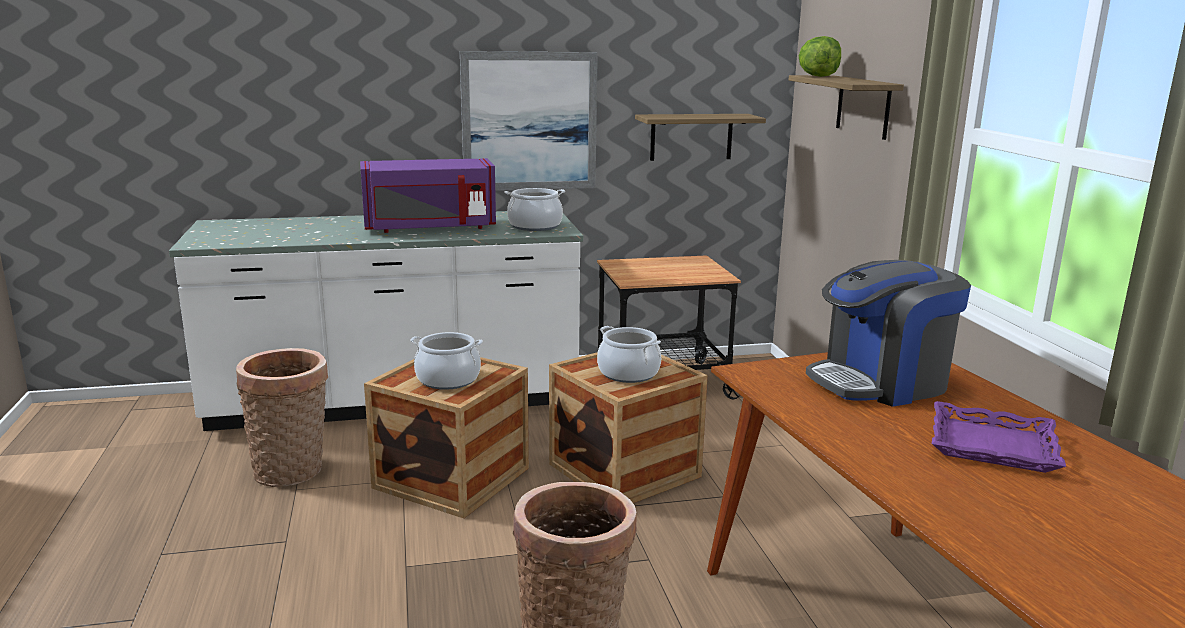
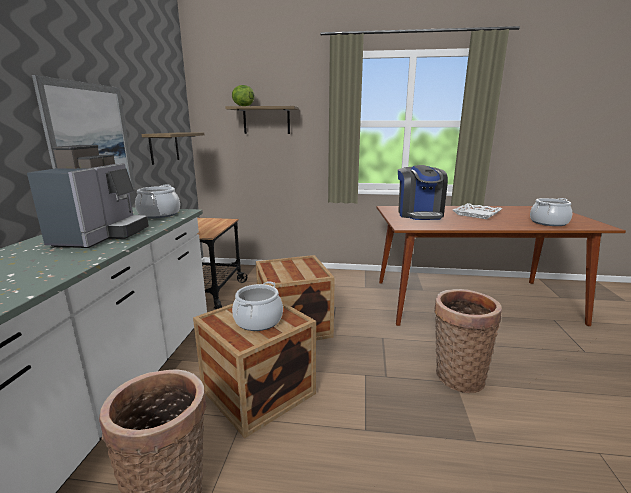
camera: 70 degrees left, 0 degrees up
(430, 228) = (101, 236): purple microwave -> coffee machine
(628, 373) = (295, 270): cooking pot -> cooking pot (548, 222)
(992, 446) = (477, 214): purple tray -> white tray

